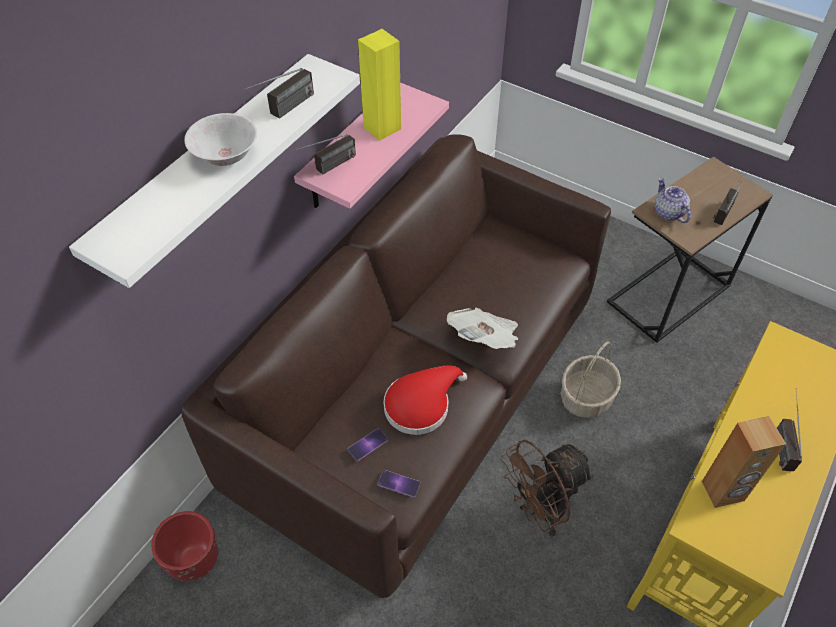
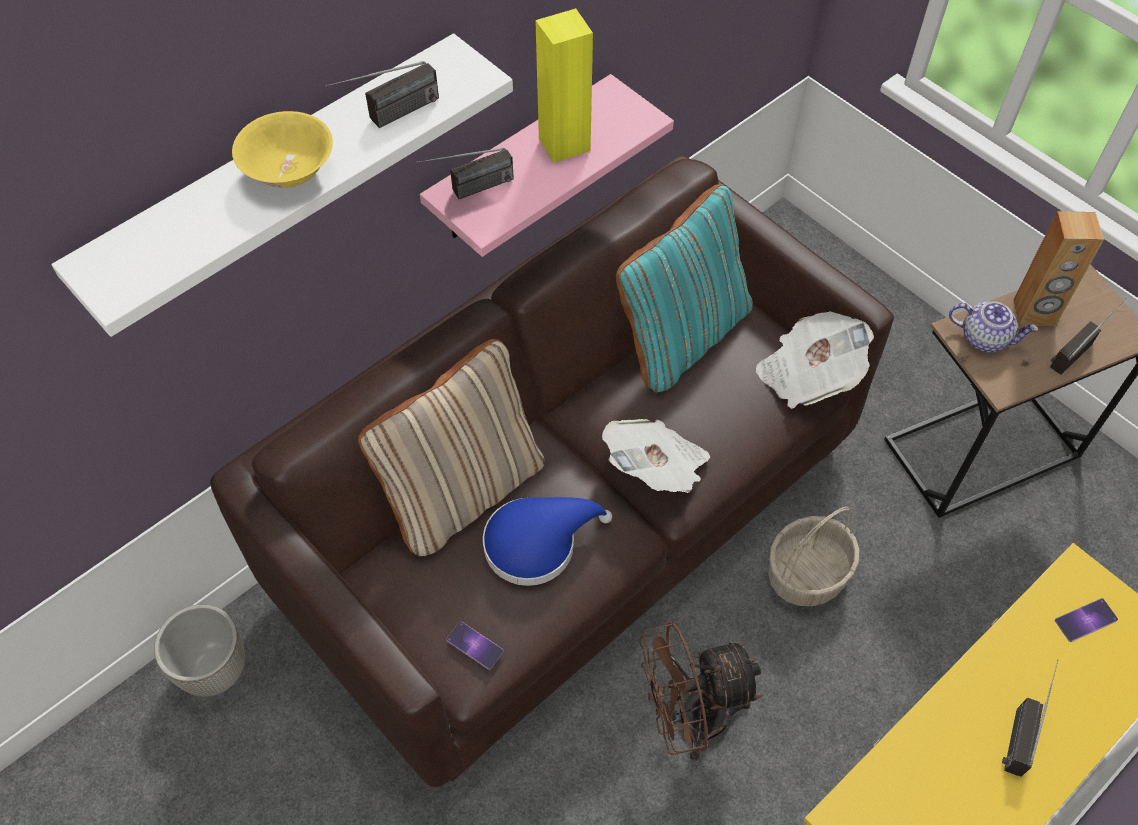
camera: 15 degrees right, 5 degrees up
(194, 560) = (214, 669): red planter -> grey planter
(226, 156) = (290, 172): white bowl -> yellow bowl
(357, 383) = (463, 491): none -> beige pillow
(368, 444) = (449, 581): phone -> phone (1086, 620)
(421, 404) = (537, 542): red hat -> blue hat
(472, 253) = (682, 336): none -> turquoise pillow
(562, 259) = (808, 374): none -> newspaper
(668, 212) = (985, 338): teapot -> teapot turned 120 degrees clockwise
(723, 491) = (905, 779): brown speaker -> brown speaker (1034, 313)

